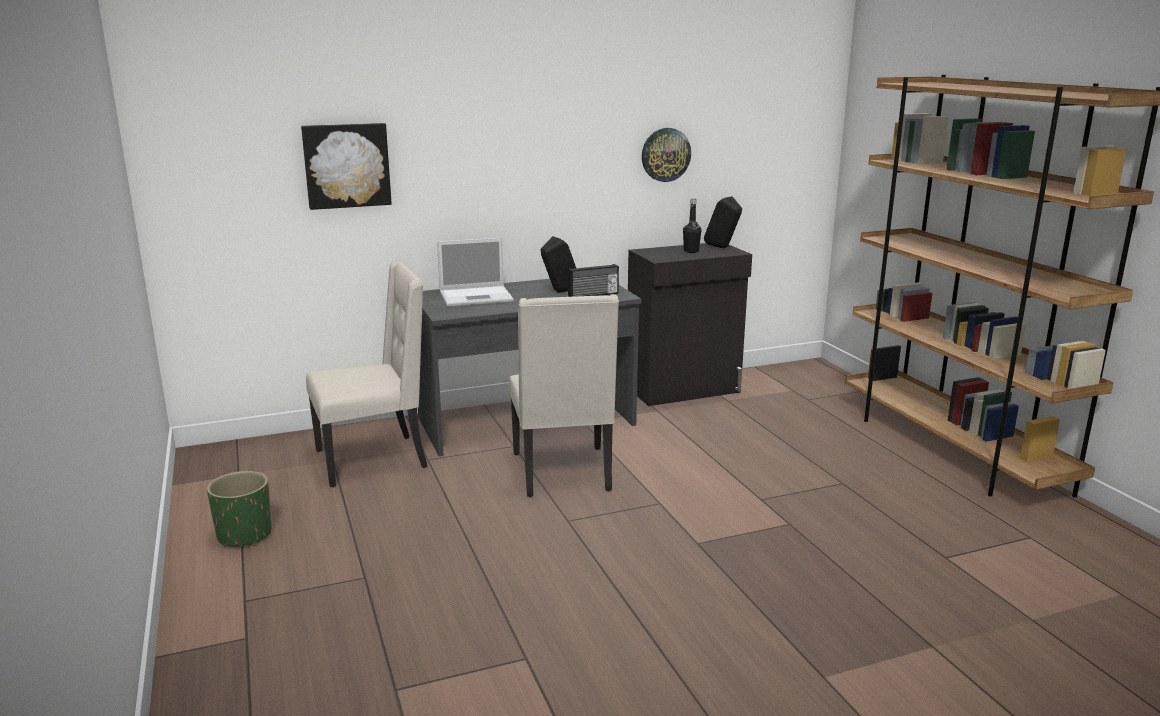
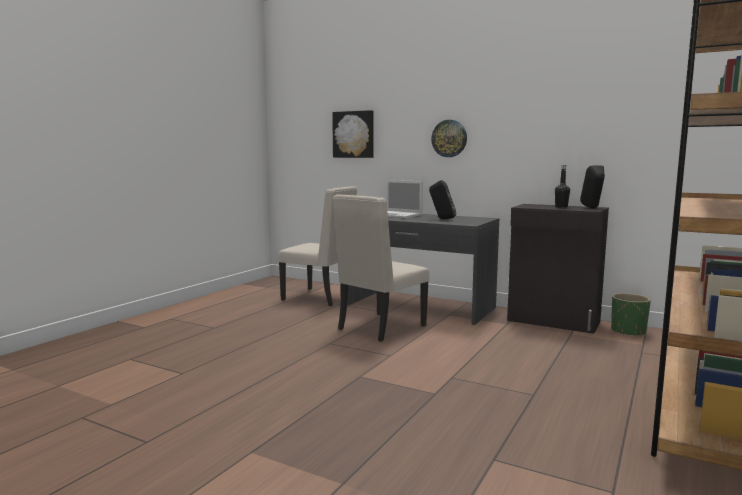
camera: 50 degrees right, 10 degrees down
(245, 535) = (220, 303): green planter -> green planter (628, 332)
(593, 295) = (455, 222): radio -> none
(665, 154) = (559, 134): wall clock -> wall clock (449, 138)

